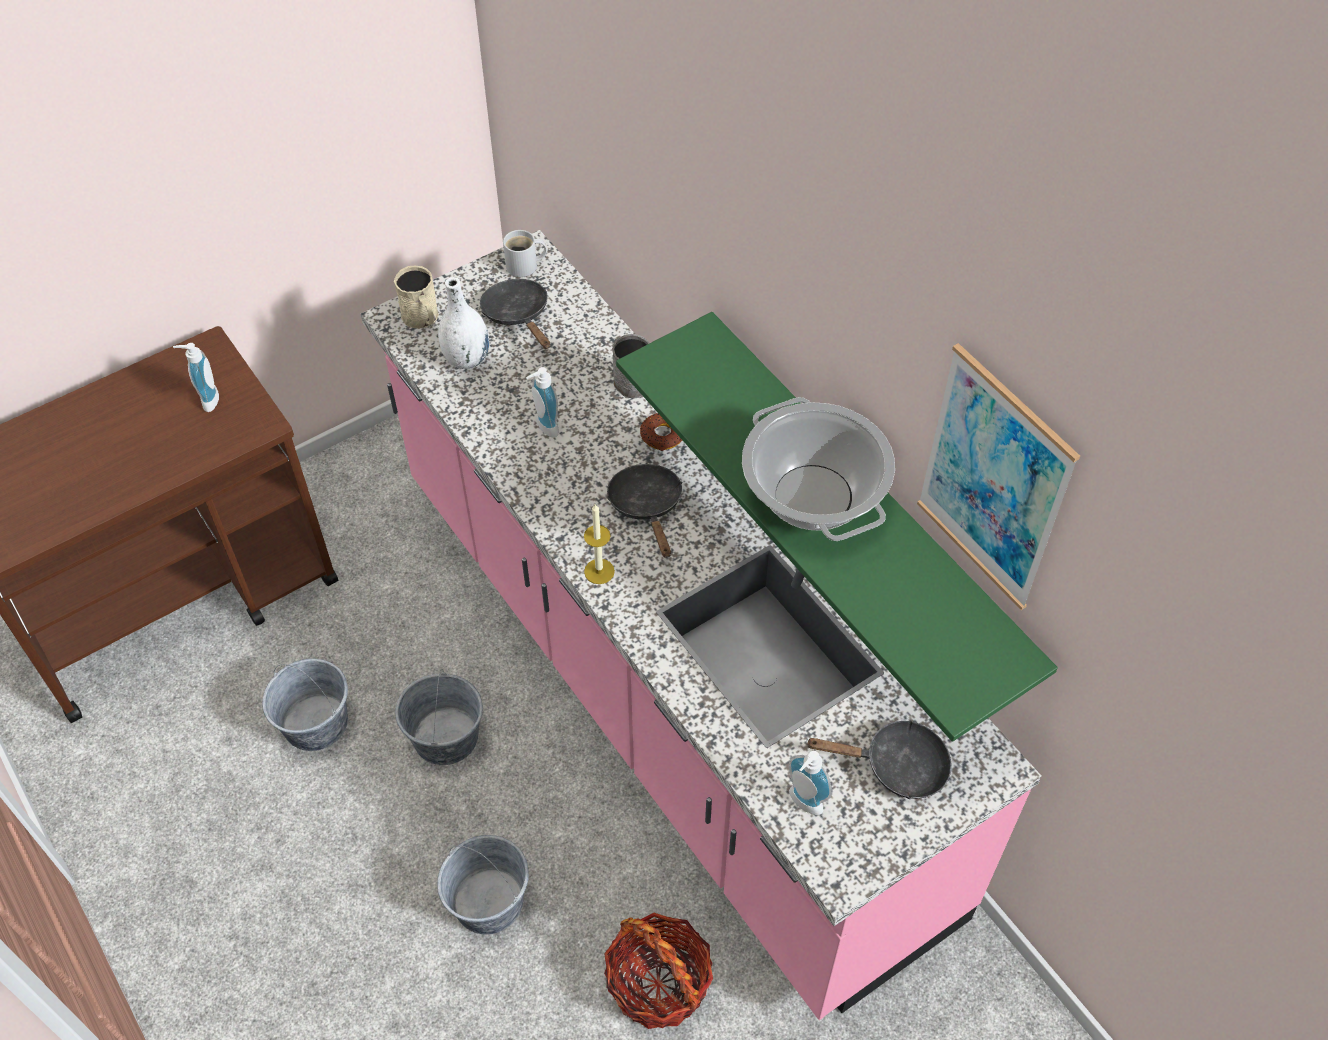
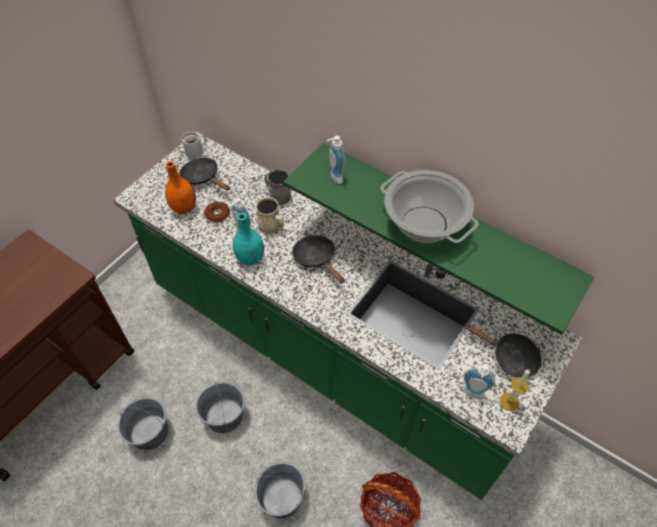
camera: 20 degrees left, 0 degrees up
(206, 400) = (36, 272): soap dispenser -> soap dispenser (334, 177)
(422, 318) = (150, 193): beige mug -> beige mug (272, 227)
(467, 359) = (184, 208): white vase -> orange vase
(539, 474) = (250, 258): none -> turquoise vase
(599, 571) = (306, 301): candle -> candle (509, 401)
(662, 435) = (308, 219): donut -> donut (217, 214)
(664, 691) = (328, 354): pink counter -> green counter
(896, 766) = (509, 357): black frying pan -> black frying pan turned 45 degrees clockwise
(993, 480) = (547, 181): picture -> none

